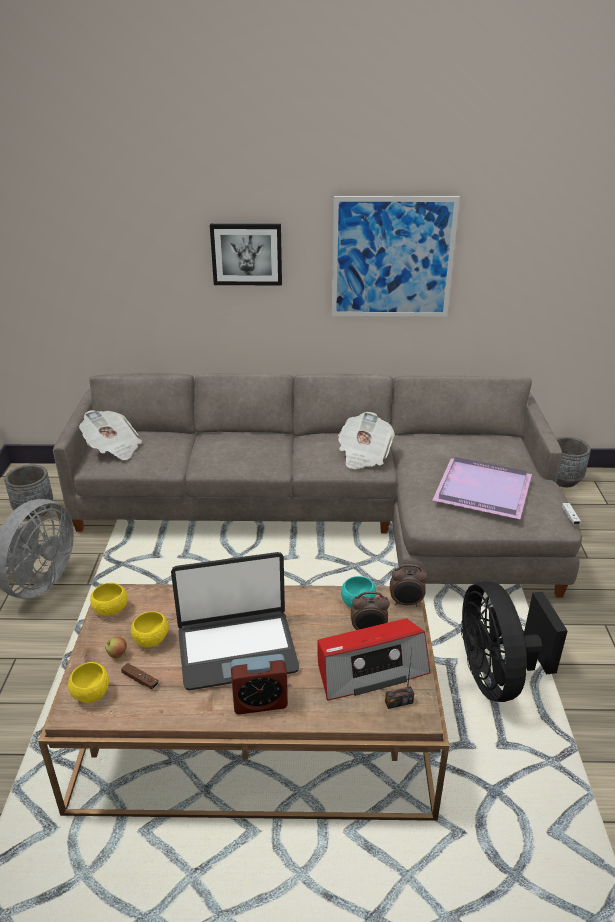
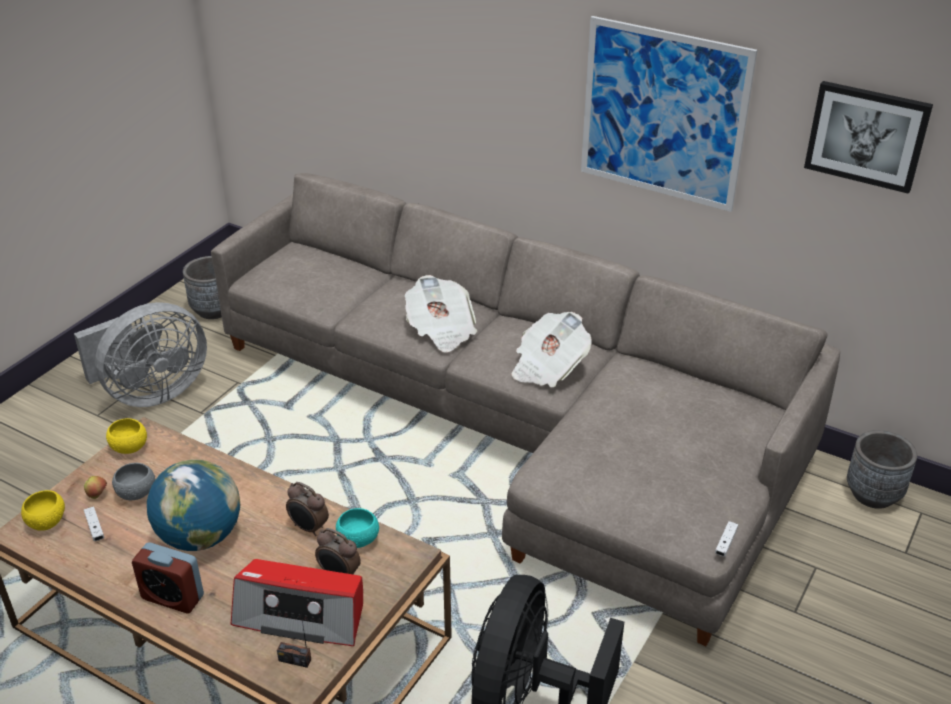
camera: 30 degrees right, 5 degrees up
(113, 448) = (285, 266): newspaper -> newspaper (441, 330)
(140, 680) = (95, 528): brown game controller -> white game controller
(151, 640) = (136, 493): yellow bowl -> grey bowl
(237, 649) = (200, 536): laptop -> globe
(246, 254) = (485, 67): picture -> picture (867, 135)
(406, 603) = (408, 562): alarm clock -> alarm clock (308, 528)
(484, 489) = (648, 465): purple tray -> none

